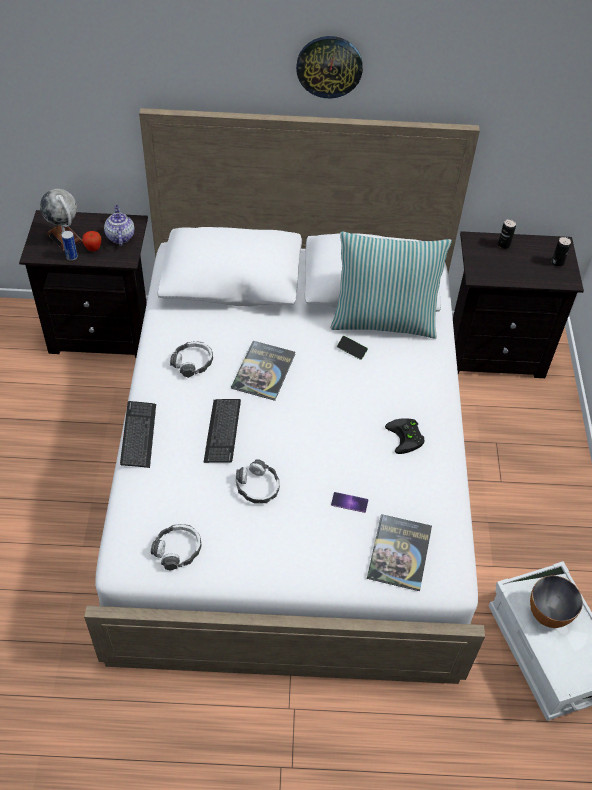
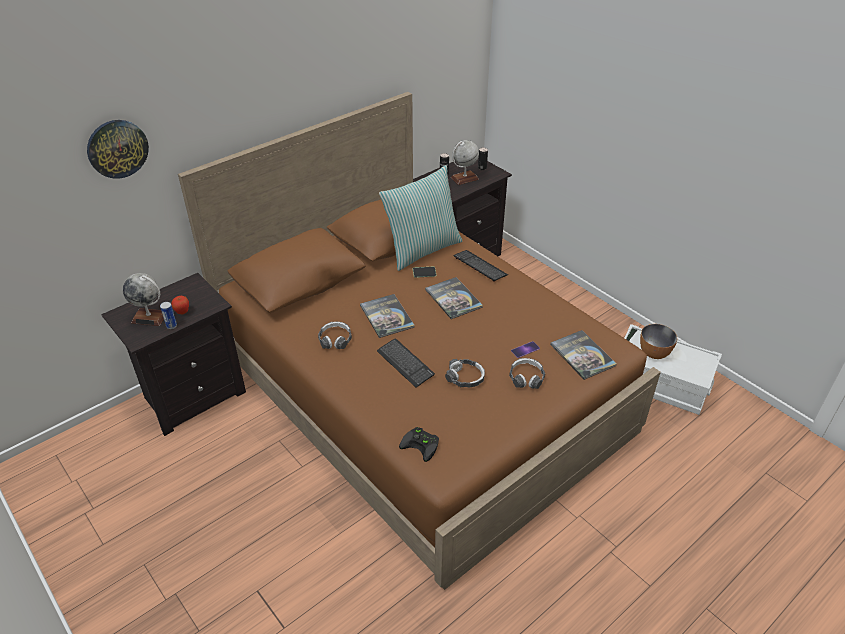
camera: 40 degrees left, 10 degrees down
(120, 236) = (193, 294): teapot -> none
(138, 435) = (354, 401): keyboard -> keyboard (480, 266)
(177, 550) = (464, 444): headphones -> headphones (526, 377)
(293, 470) = (422, 390): white bed -> brown bed
(329, 66) = (306, 83): wall clock -> wall clock (117, 148)
(348, 396) = (453, 298): none -> book
(407, 438) = (512, 298): black game controller -> black game controller (422, 445)
(520, 264) = (464, 178): none -> globe

